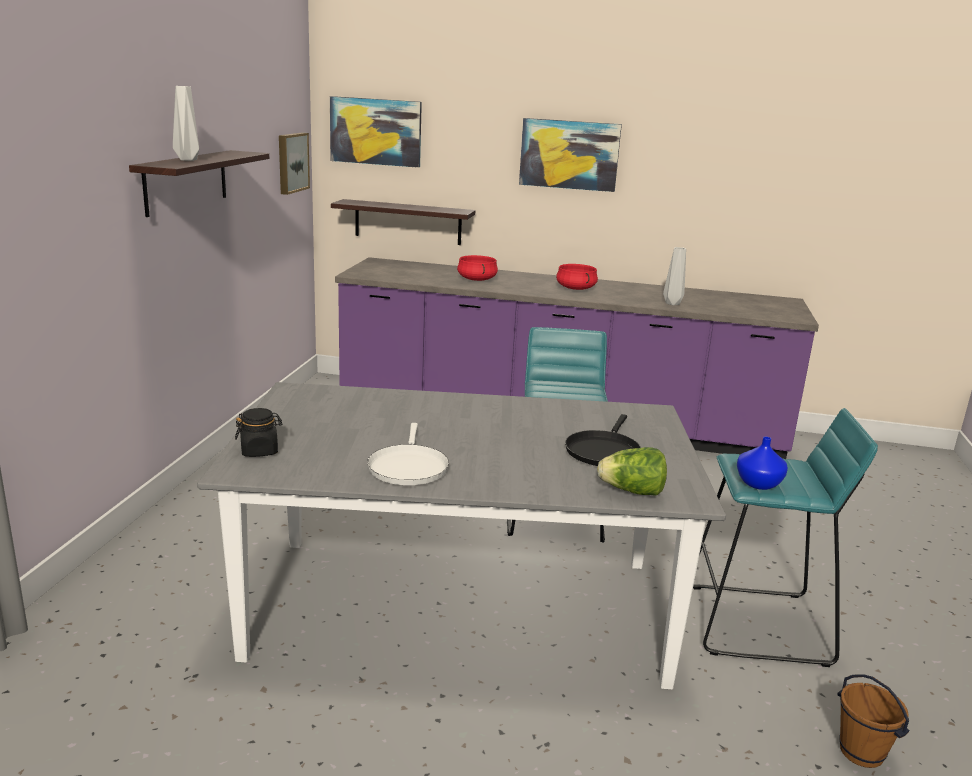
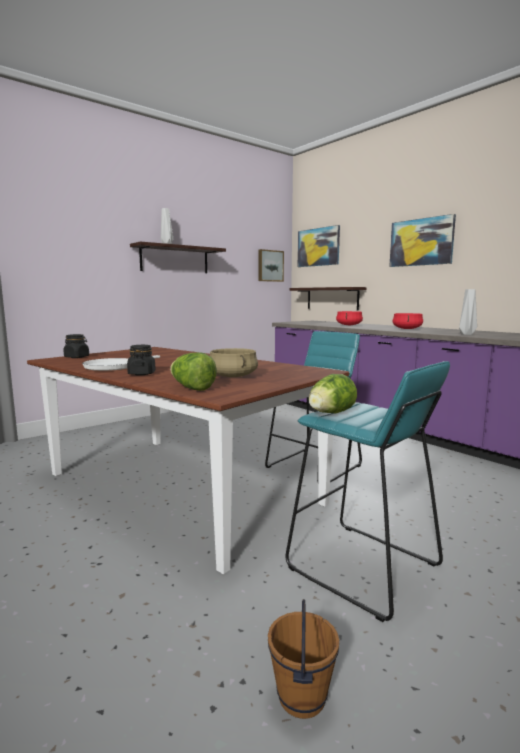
camera: 40 degrees right, 10 degrees down
(459, 608) = (179, 488): grey dining table -> brown dining table
(494, 475) = (142, 374): none -> black jar
(603, 451) = (232, 376): black frying pan -> beige cooking pot
(759, 483) = (330, 414): blue vase -> lettuce

